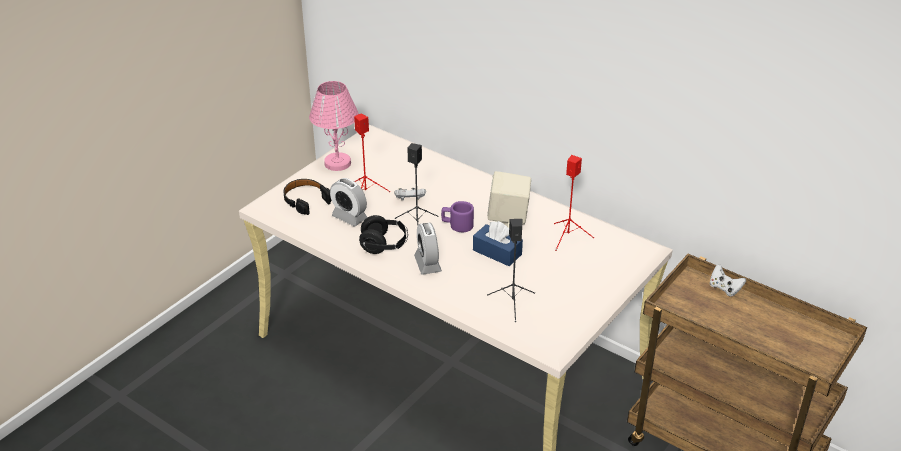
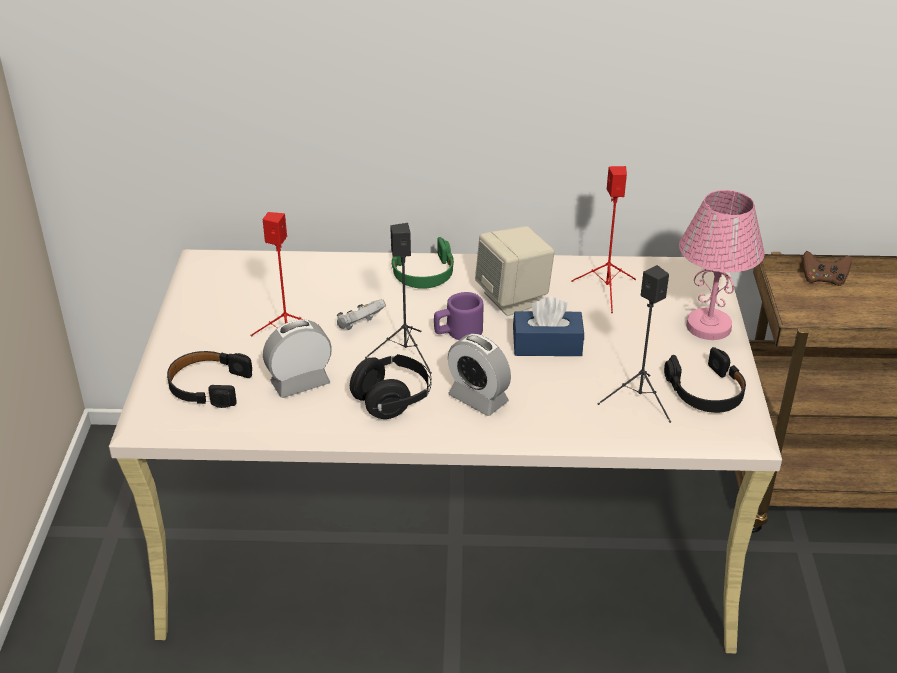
camera: 35 degrees left, 0 degrees up
(337, 163) = (199, 317): pink table lamp -> pink table lamp (708, 327)
(349, 217) = (300, 383): alarm clock -> alarm clock turned 150 degrees clockwise
(475, 185) = (422, 272): none -> green headphones
(556, 315) = (706, 391): none -> black headphones
(724, 288) = (823, 279): white game controller -> brown game controller

